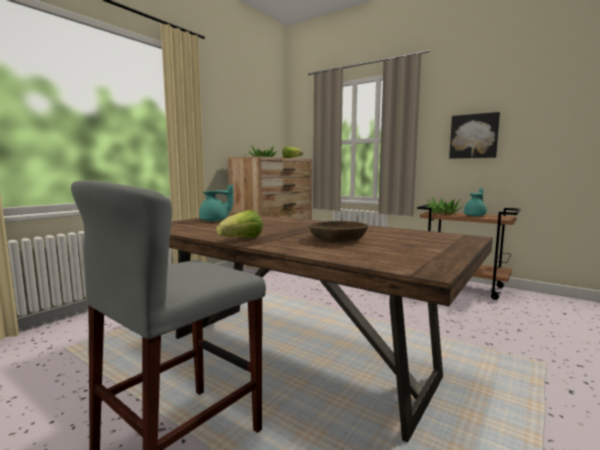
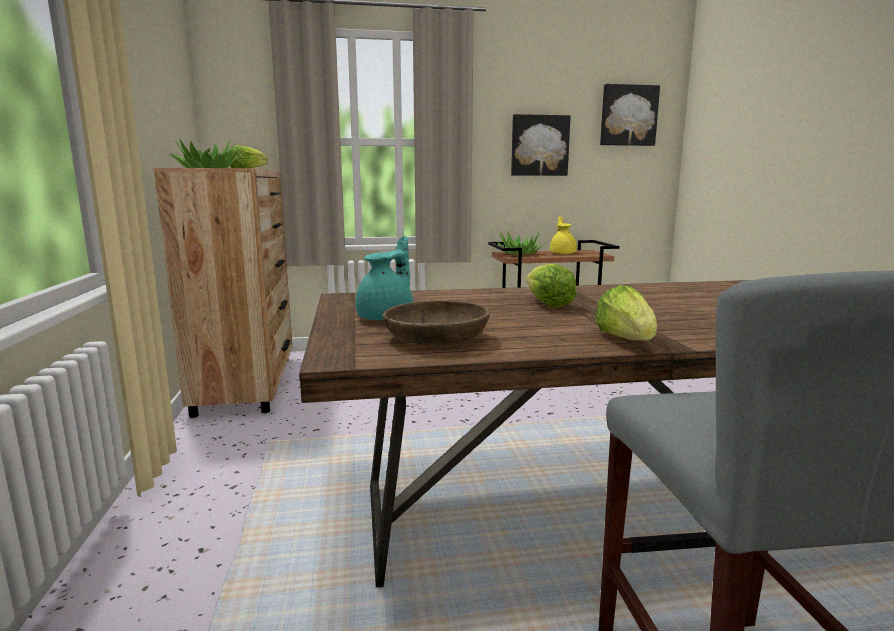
camera: 45 degrees left, 5 degrees up
(289, 226) = (548, 304): none -> lettuce
(337, 239) = (692, 311): brown bowl -> brown bowl (435, 337)
(475, 215) = (562, 253): turquoise teapot -> yellow teapot
(561, 106) = (628, 115): none -> picture

